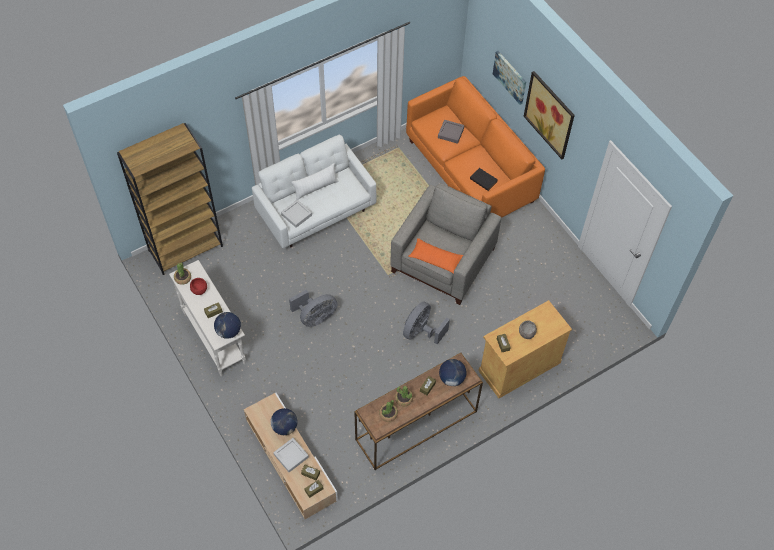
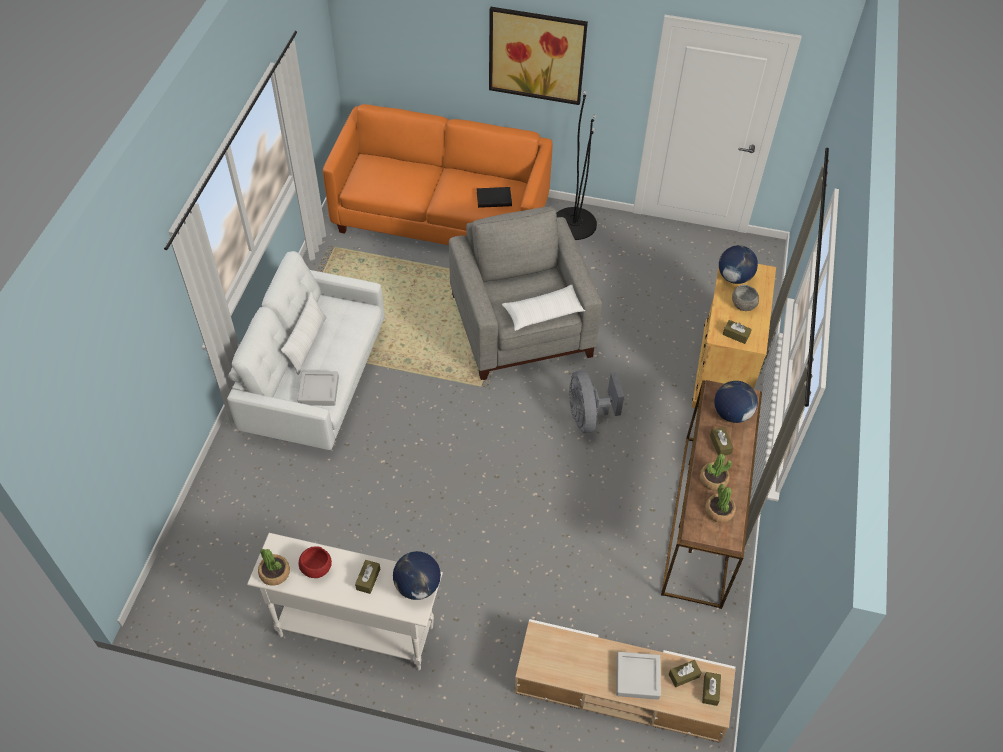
camera: 45 degrees left, 5 degrees down
(186, 248) = (191, 554): brown bookcase -> none
(285, 427) = (589, 650): globe -> globe (734, 277)
(315, 317) = (454, 499): grey fan -> none
(435, 259) = (543, 313): orange pillow -> white pillow
(450, 133) = (402, 176): grey tray -> none
(510, 77) = (443, 49): picture -> none
(537, 227) = (574, 223): none -> black floor lamp

